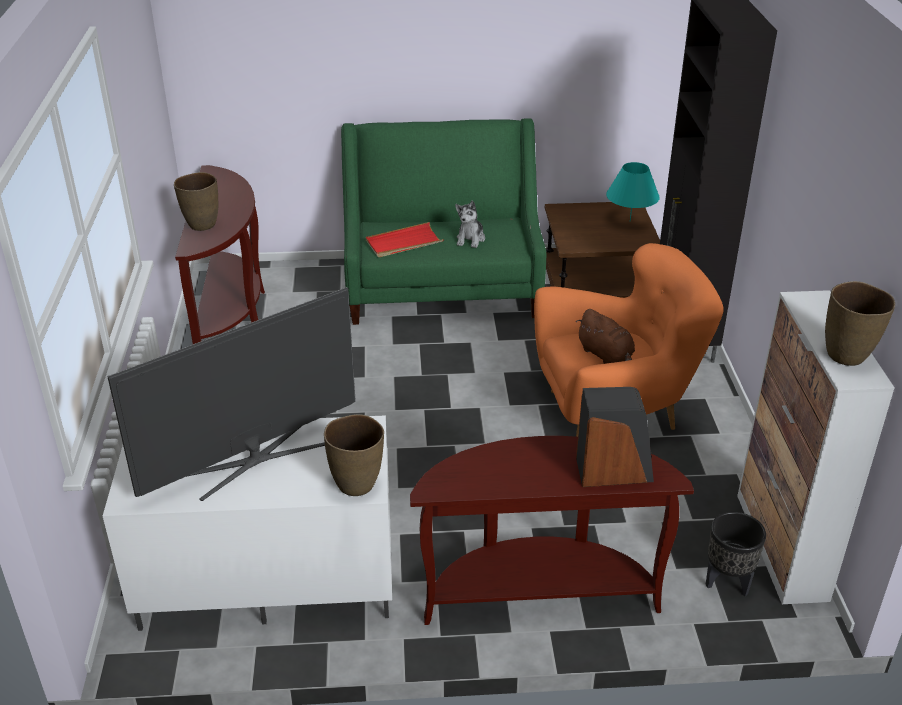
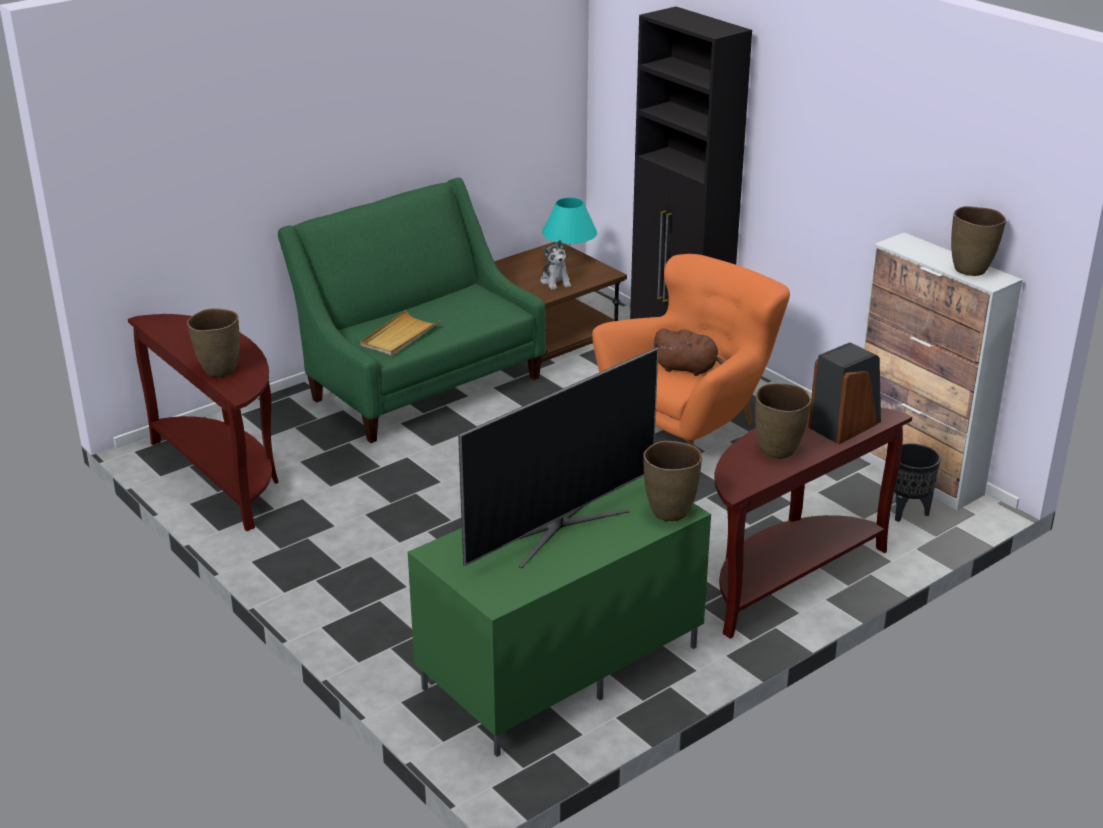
camera: 35 degrees left, 5 degrees down
(254, 459) = (561, 529): television -> television turned 150 degrees counterclockwise
(266, 580) = (561, 669): white tv stand -> green tv stand
(404, 243) = (399, 336): red tray -> beige tray
(470, 239) = (459, 314): plush toy -> plush toy (555, 281)
(518, 468) = (778, 451): none -> brown vase

